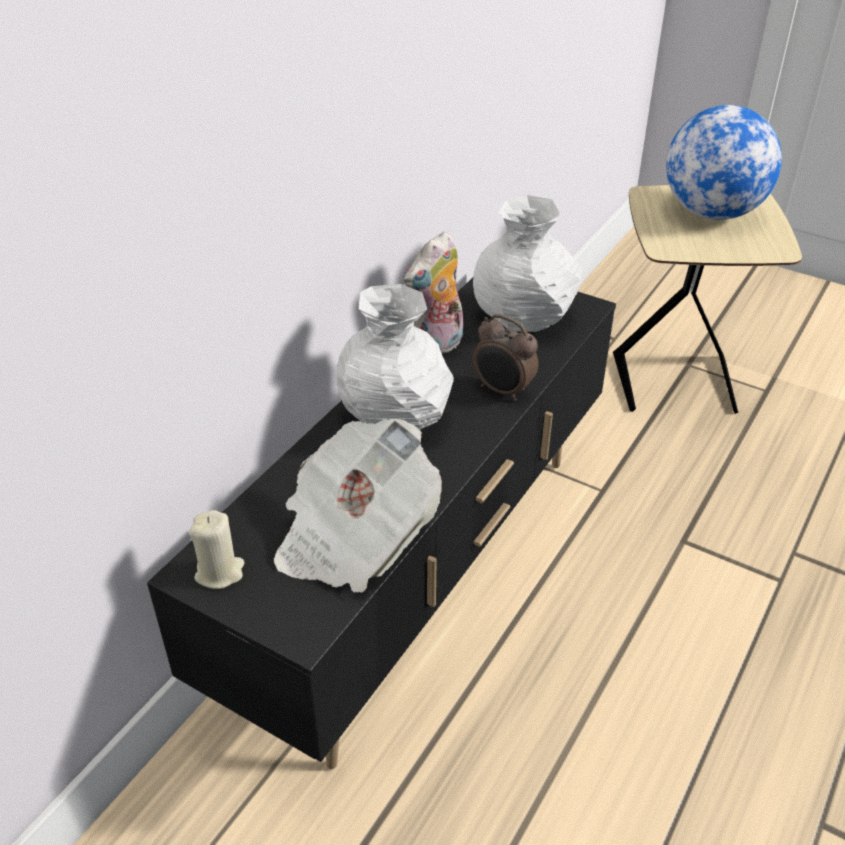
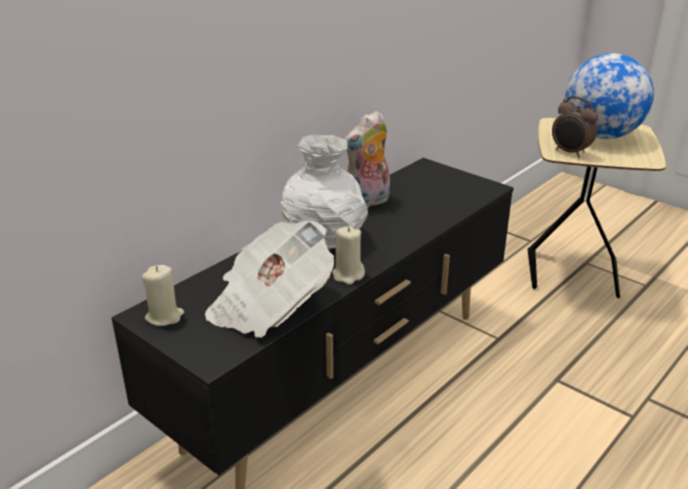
camera: 10 degrees right, 10 degrees down
(442, 473) = (348, 275): none -> beige candle
(502, 391) = (410, 231): alarm clock -> alarm clock (570, 153)
(525, 318) = (441, 190): white vase -> none

